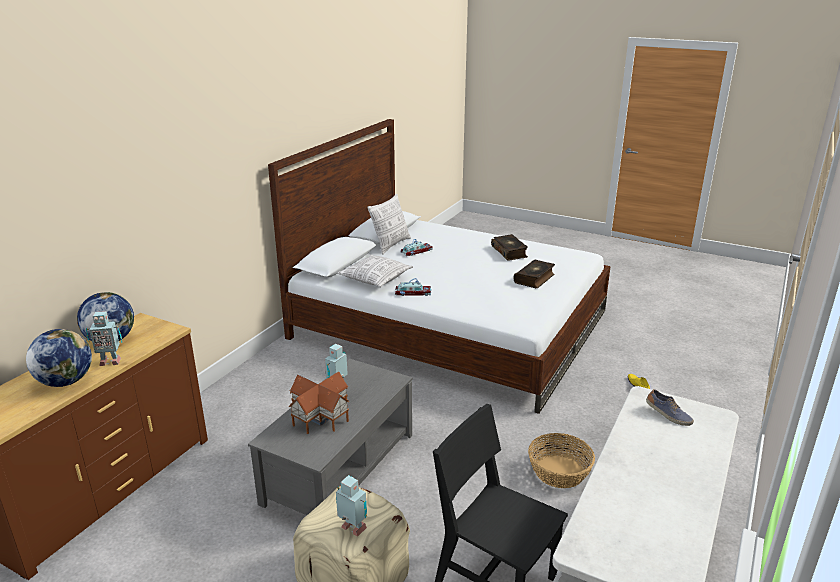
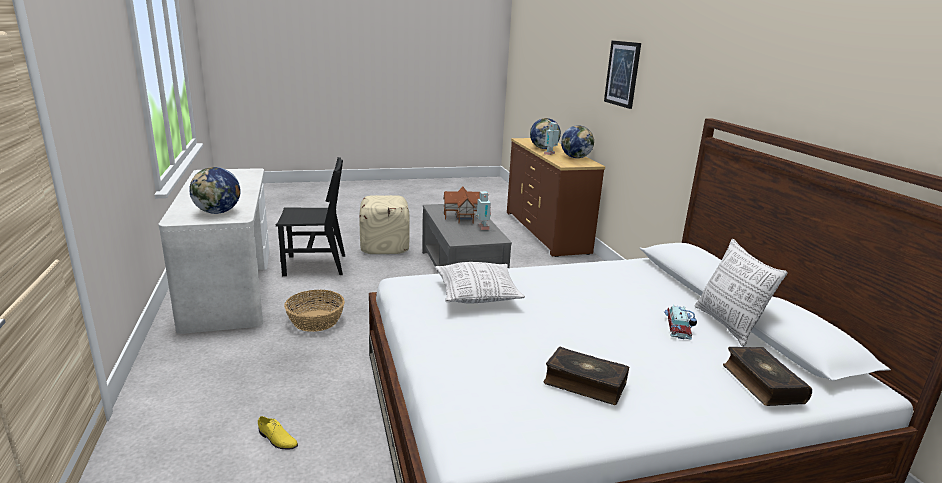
camera: 135 degrees right, 5 degrees down
(119, 188) = (622, 73): none -> picture
(353, 530) = (376, 198): toy robot -> none
(376, 279) = (619, 276): pillow -> pillow (477, 294)
(412, 292) = (558, 274): toy car -> none
(534, 279) = (474, 343): book -> book (761, 384)
(668, 415) = (218, 212): shoe -> globe

